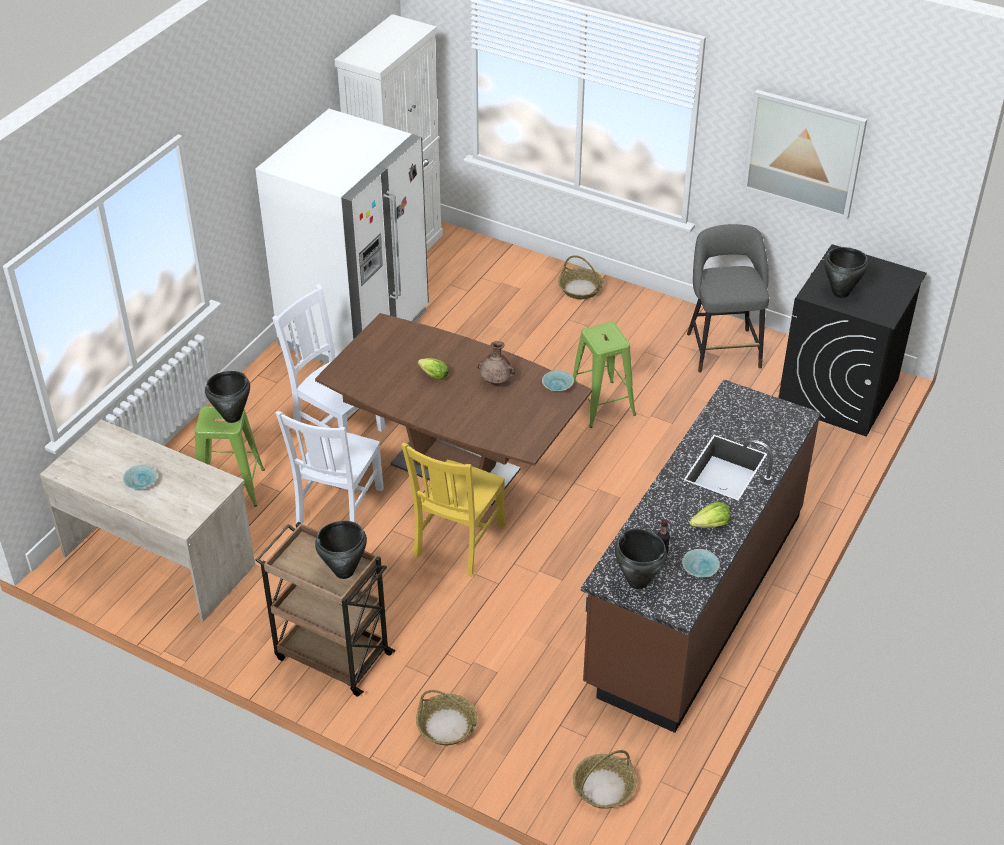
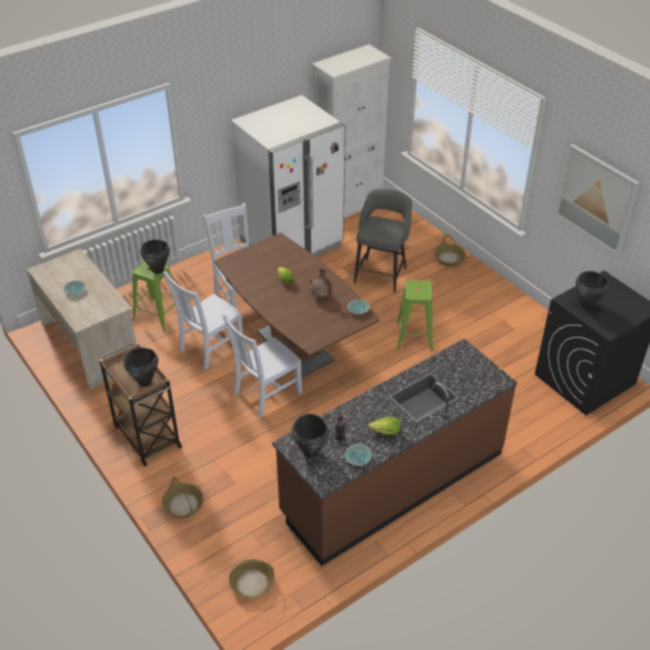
camera: 25 degrees right, 0 degrees up
(457, 543) = (265, 393): yellow chair -> white chair
(722, 347) = (521, 324): grey stool -> grey stool (381, 273)

